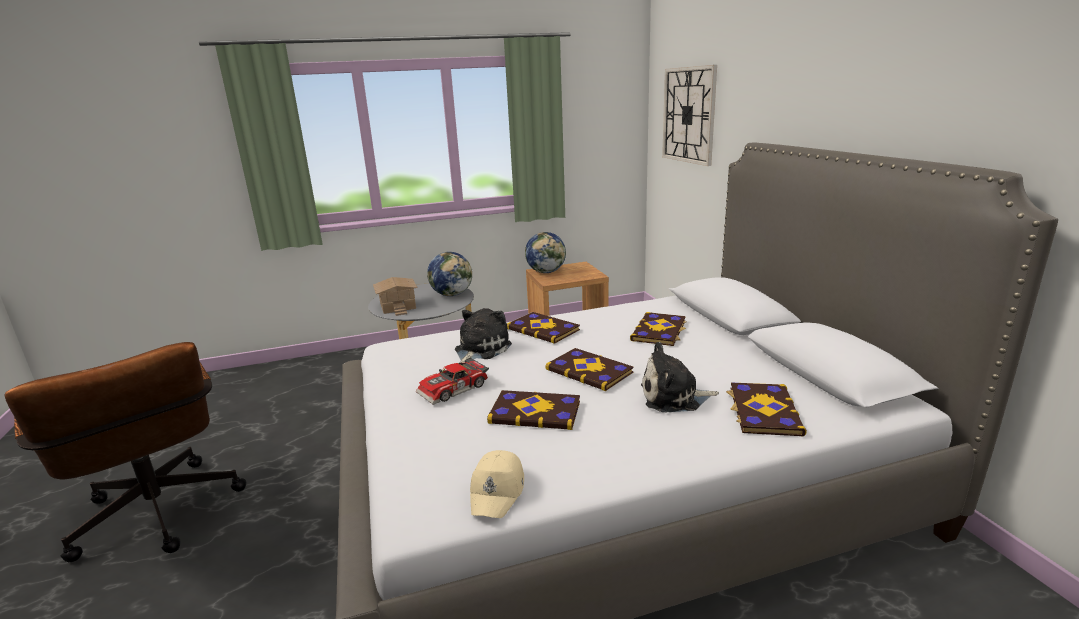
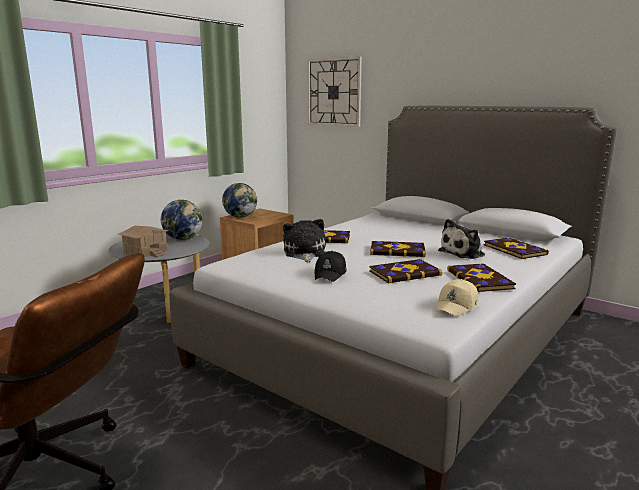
camera: 35 degrees left, 5 degrees down
(454, 389) = (330, 274): toy car -> black cap
(498, 491) = (457, 306): beige cap -> beige cap turned 60 degrees clockwise
(659, 331) = (398, 229): book -> book (480, 279)

